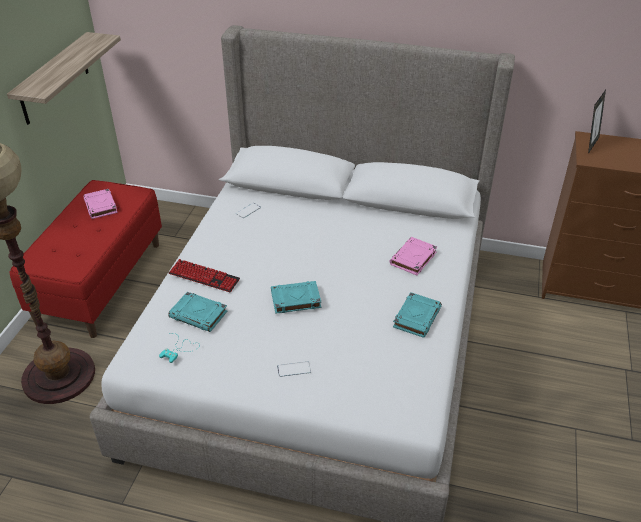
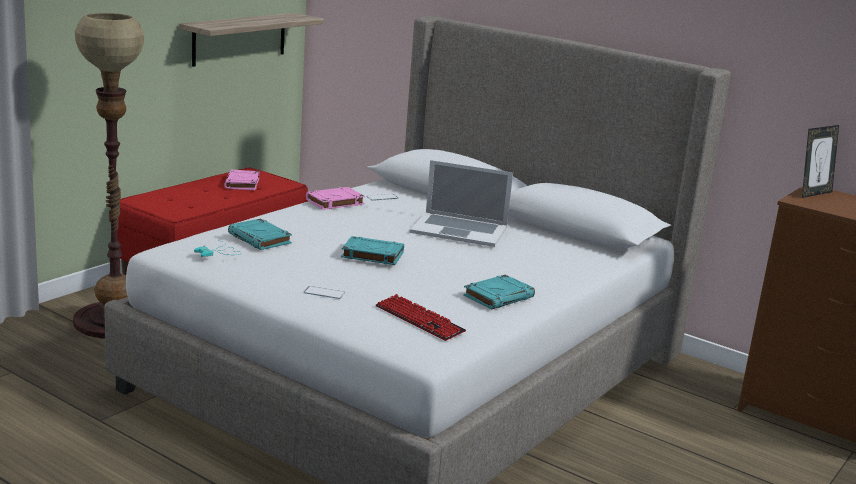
camera: 20 degrees right, 20 degrees down
(204, 277) = (291, 221): keyboard -> keyboard (419, 320)
(333, 236) = (459, 230): none -> laptop
(413, 259) = (537, 263): pink book -> pink book (334, 202)

